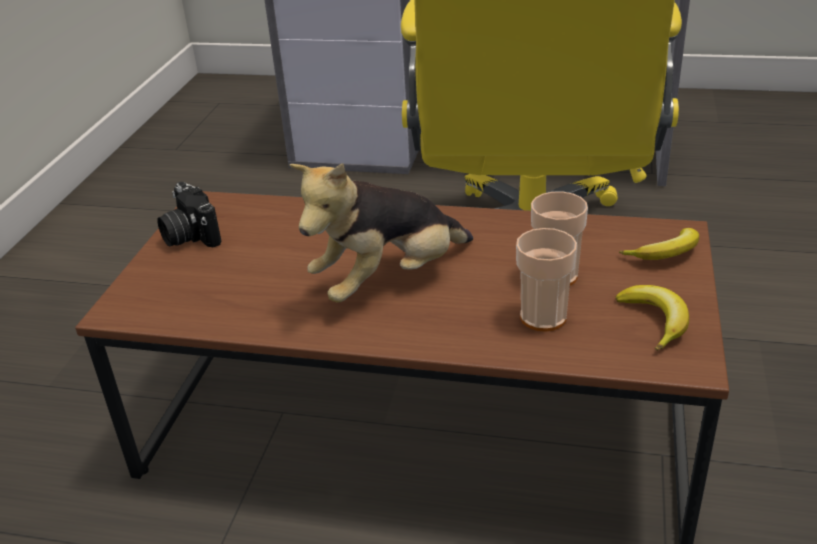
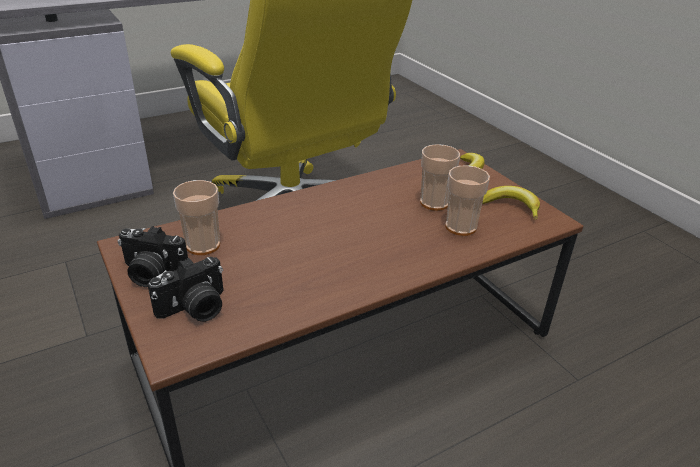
camera: 45 degrees left, 0 degrees up
(178, 282) = (195, 309): none -> camera
(259, 227) = (203, 245): none -> cup
(388, 280) = (347, 243): plush toy -> none

